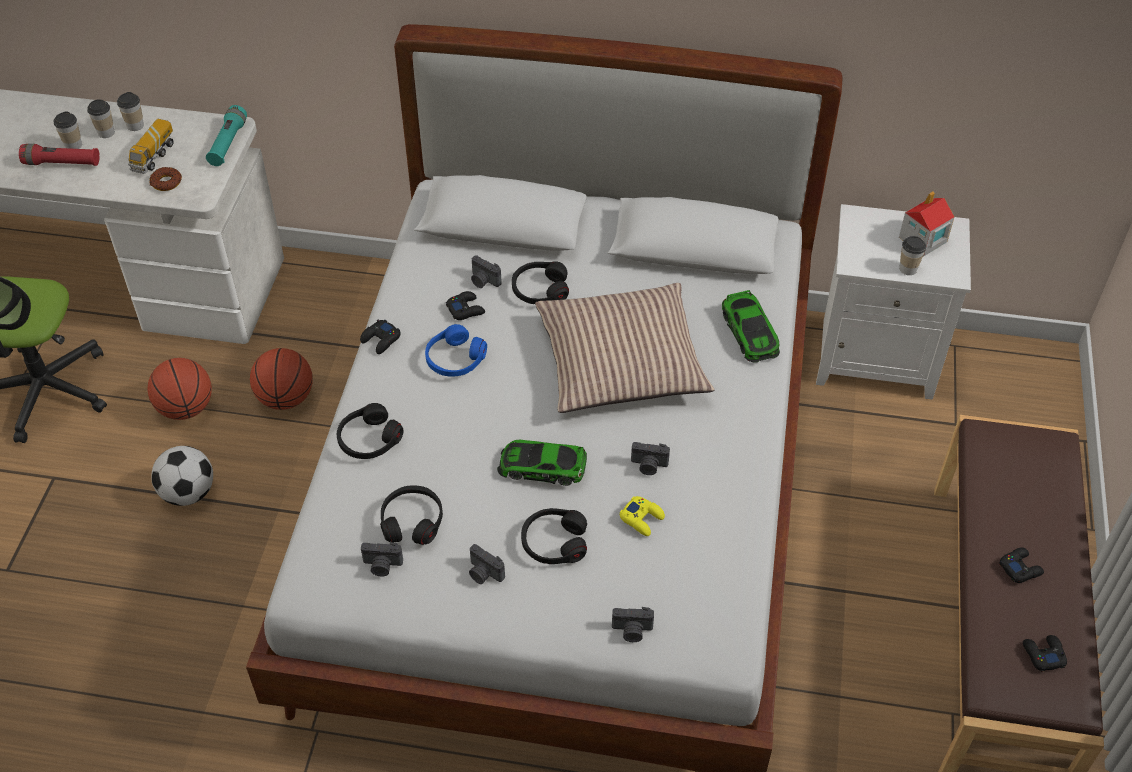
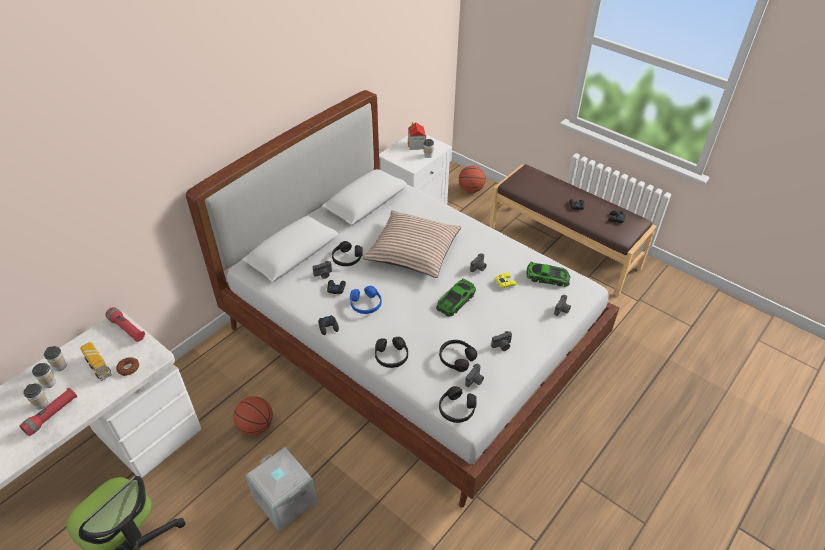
camera: 60 degrees left, 5 degrees down
(186, 408) = (221, 477): basketball -> basketball (471, 190)
(188, 493) = (283, 499): football -> grey storage box
(228, 143) = (127, 329): turquoise flashlight -> red flashlight
(554, 542) = (499, 315): black headphones -> black headphones (456, 409)
(750, 332) = (429, 207): toy car -> toy car (548, 277)

